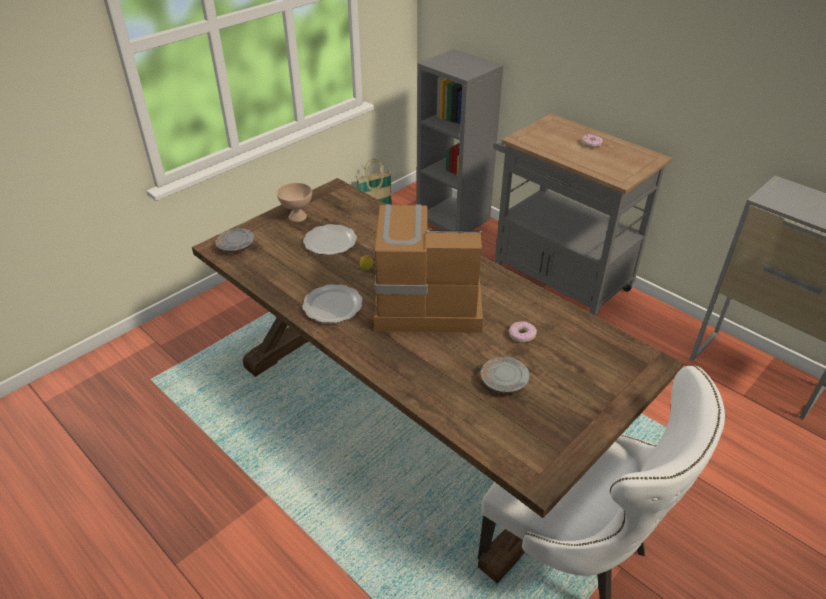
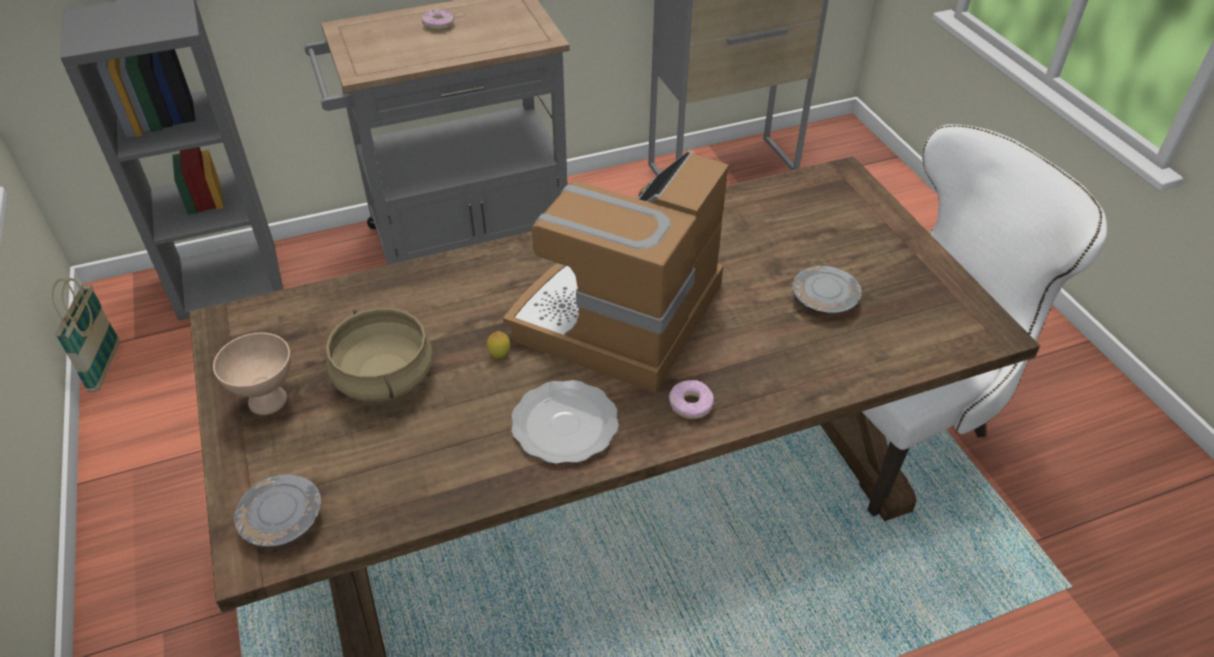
camera: 65 degrees left, 5 degrees up
(330, 241) = (383, 377): plate -> beige cooking pot
(521, 335) = (746, 253): donut -> donut (690, 404)

